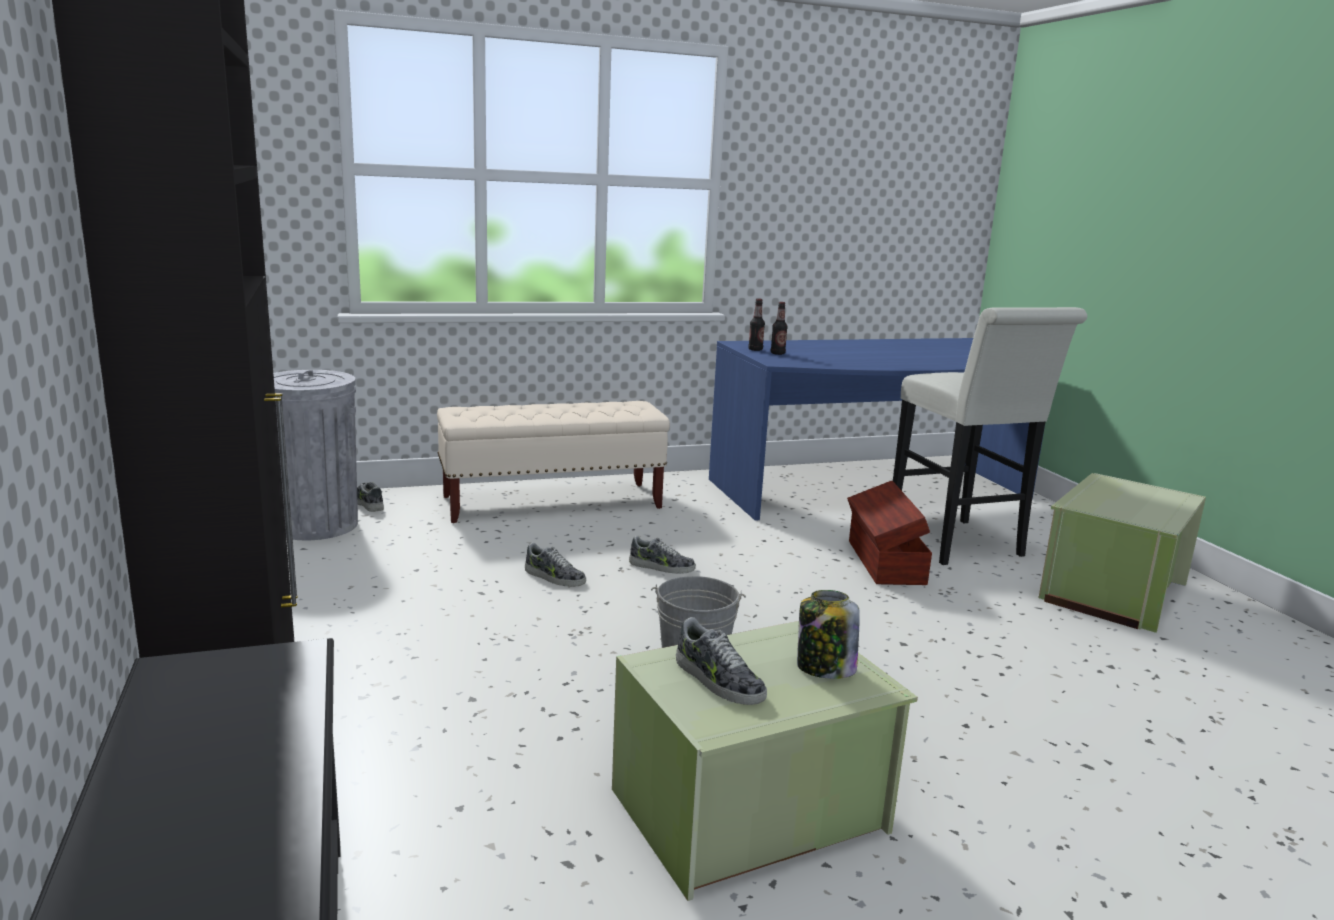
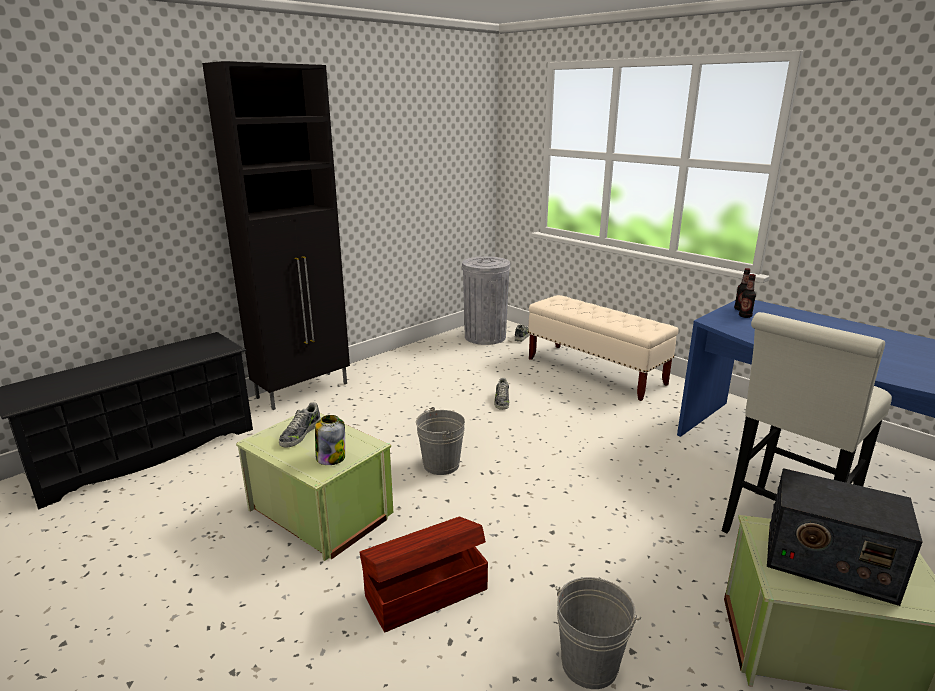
camera: 65 degrees right, 5 degrees up
(661, 567) = (555, 424): shoe -> none
(884, 562) = (683, 501): brown storage box -> brown storage box (424, 592)
(1127, 502) = (828, 562): none -> radio
(1128, 693) = (589, 664): none -> grey bucket

